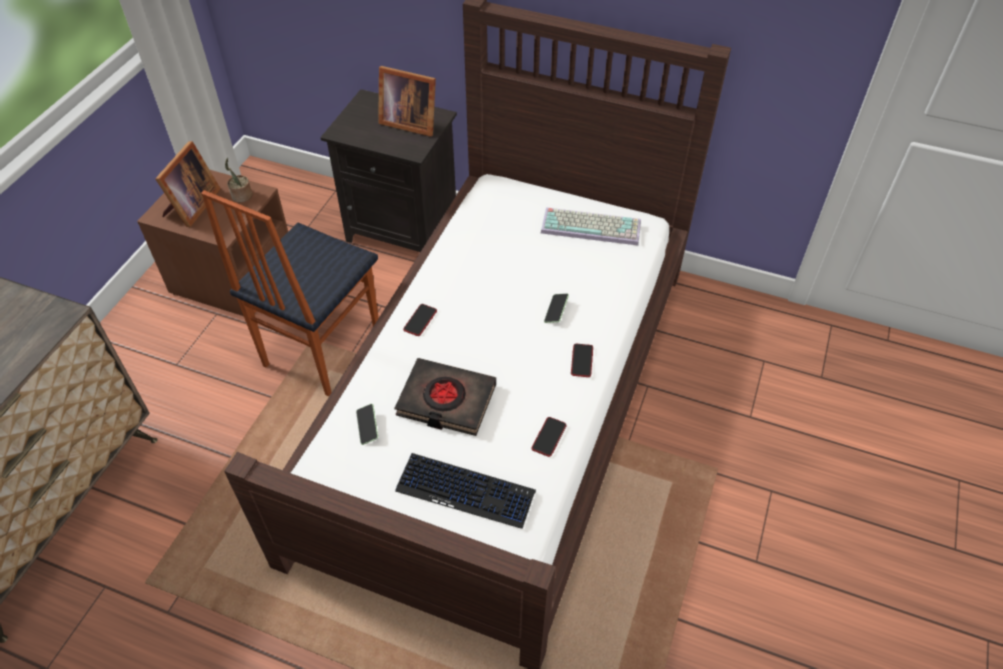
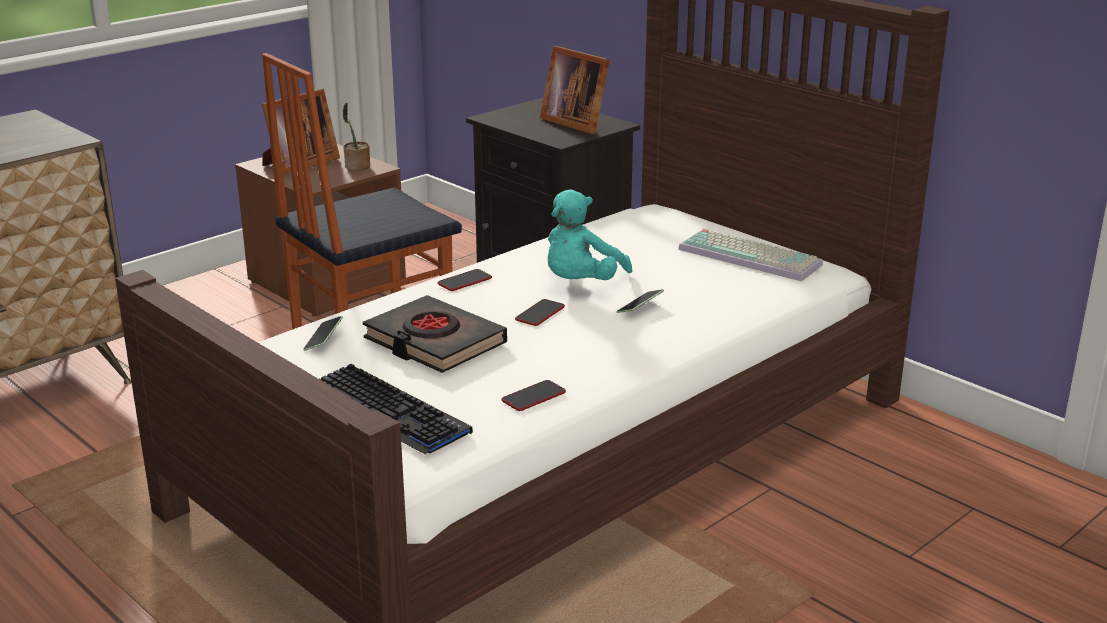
camera: 25 degrees right, 25 degrees down
(501, 296) = (581, 284): none -> turquoise plush toy
(582, 361) = (636, 350): phone -> phone (540, 313)

